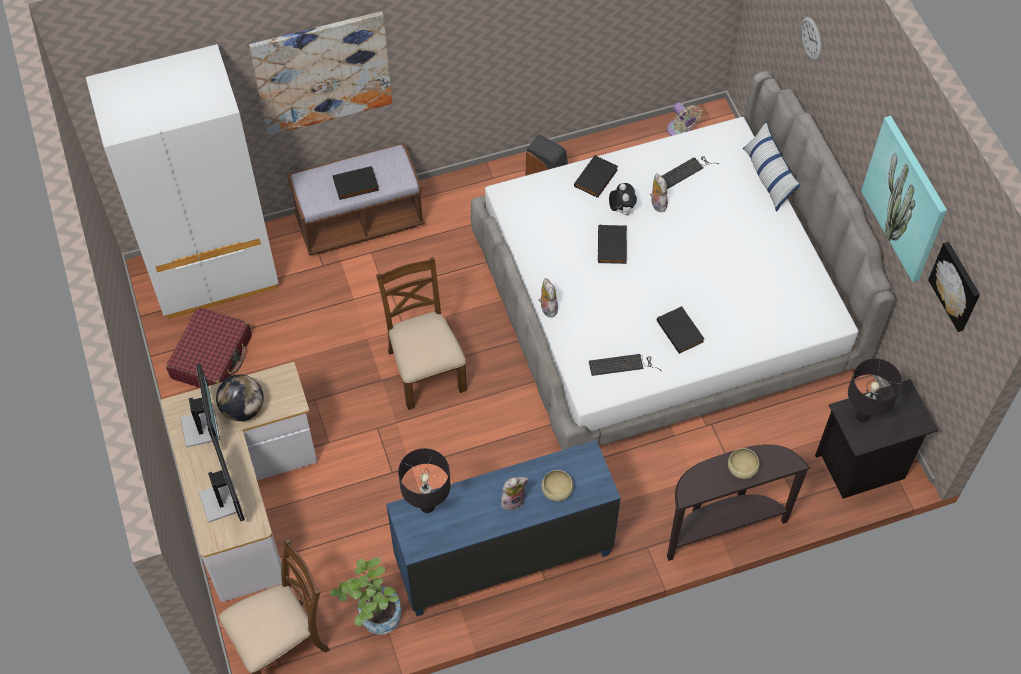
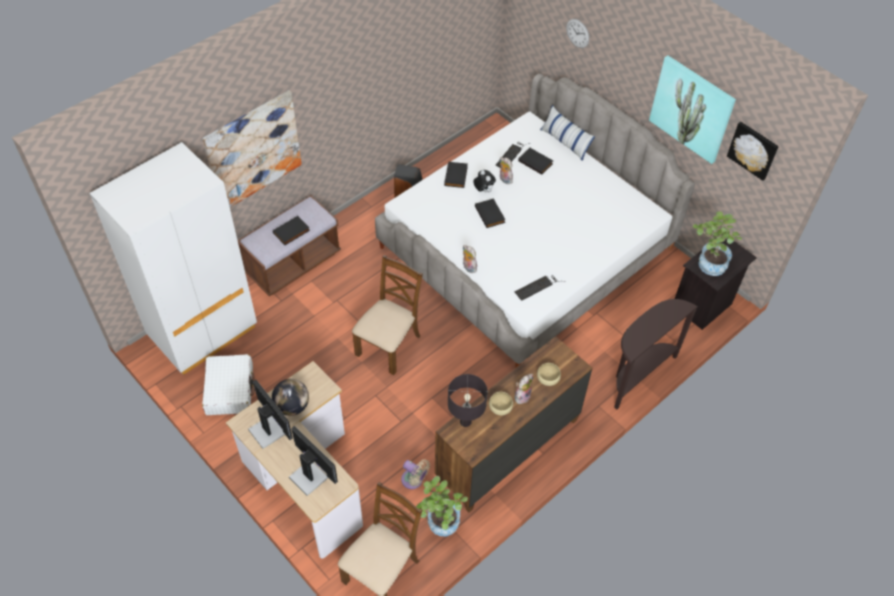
camera: 25 degrees left, 5 degrees down
(212, 357) = (230, 389): red suitcase -> white suitcase
(425, 370) = (389, 345): brown chair -> brown chair turned 75 degrees clockwise
(503, 558) = (507, 450): blue dresser -> brown dresser
(680, 131) = (479, 140): beige fan -> beige fan (414, 480)
(681, 331) = (563, 253): black book -> black book (536, 162)
(742, 467) = (657, 321): beige bowl -> beige bowl (500, 407)
(862, 416) = (707, 265): black table lamp -> potted plant

